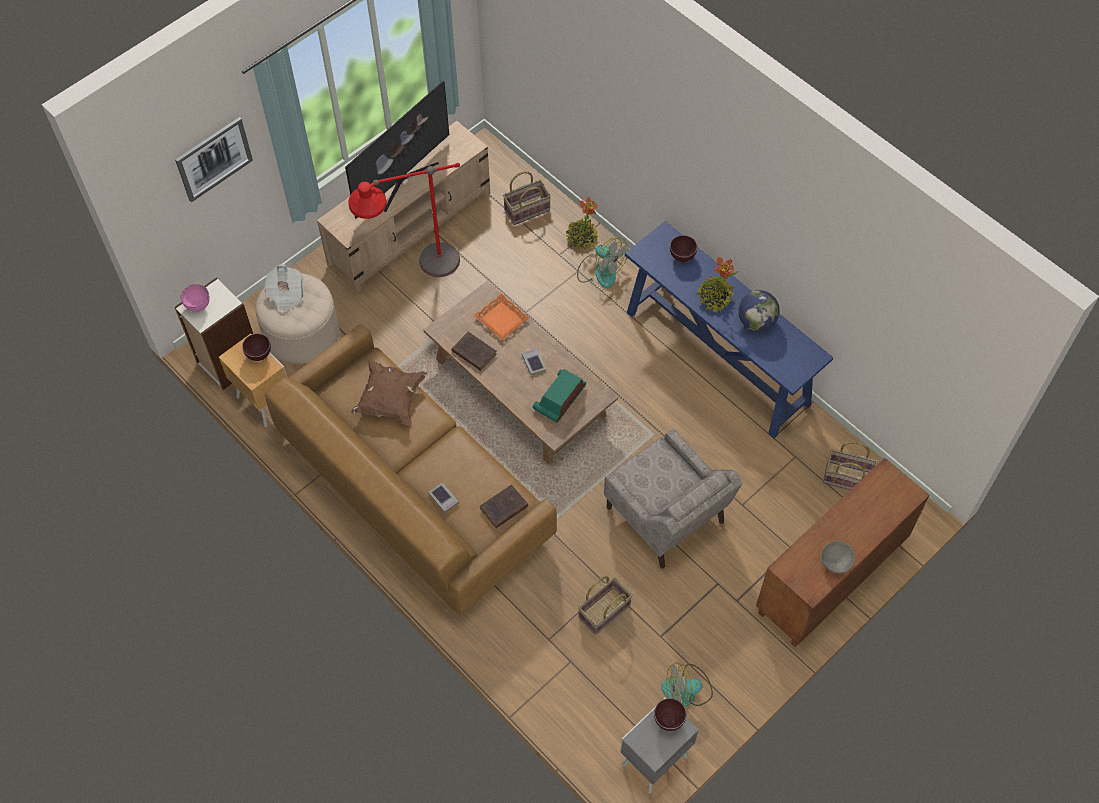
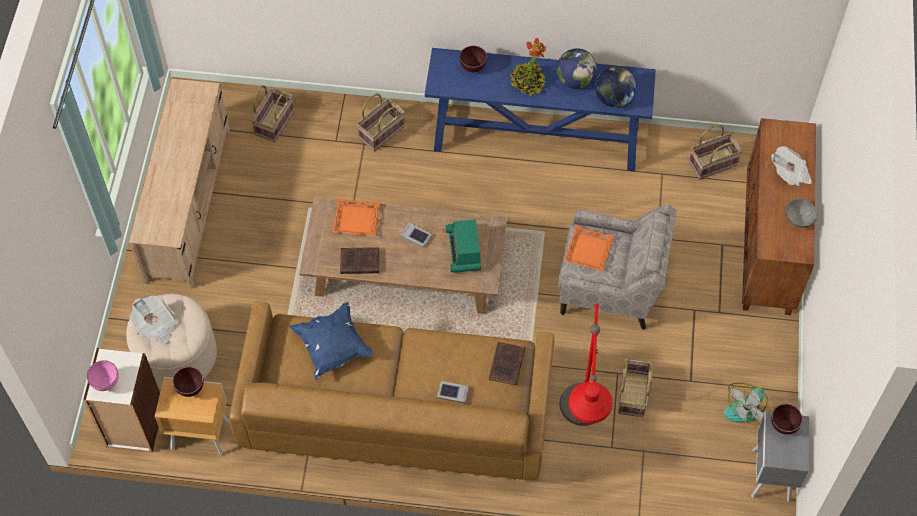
camera: 40 degrees left, 0 degrees up
(213, 159) = (49, 232): picture -> none
(390, 399) = (333, 347): brown pillow -> blue pillow
(402, 181) = (173, 159): television -> none
(417, 277) = (233, 239): red floor lamp -> red floor lamp (580, 434)
(581, 238) = (341, 116): potted plant -> none
(600, 270) = (381, 131): fan -> basket
(654, 467) = (588, 250): none -> orange tray
(774, 357) = (613, 98): none -> globe
(864, 520) = (790, 174): none -> newspaper

